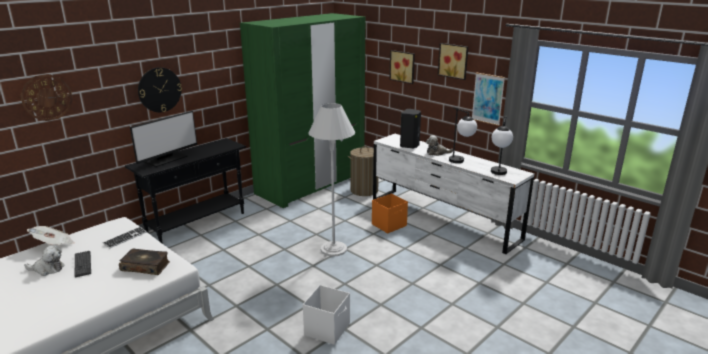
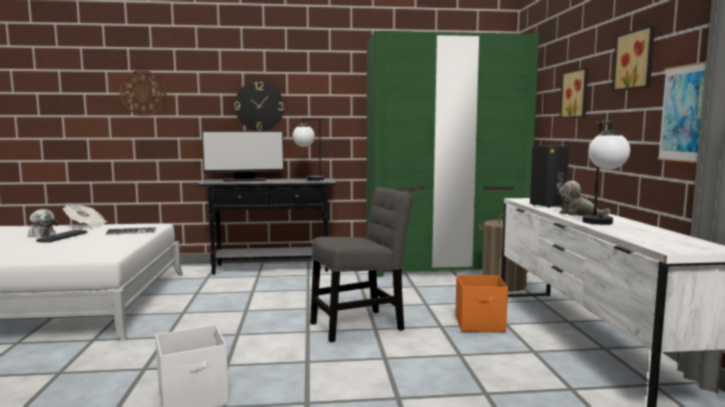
camera: 40 degrees right, 15 degrees down
(146, 266) = (90, 249): book -> none
(334, 249) = (361, 325): white floor lamp -> grey chair
(498, 174) = (652, 241): table lamp -> table lamp (309, 180)

